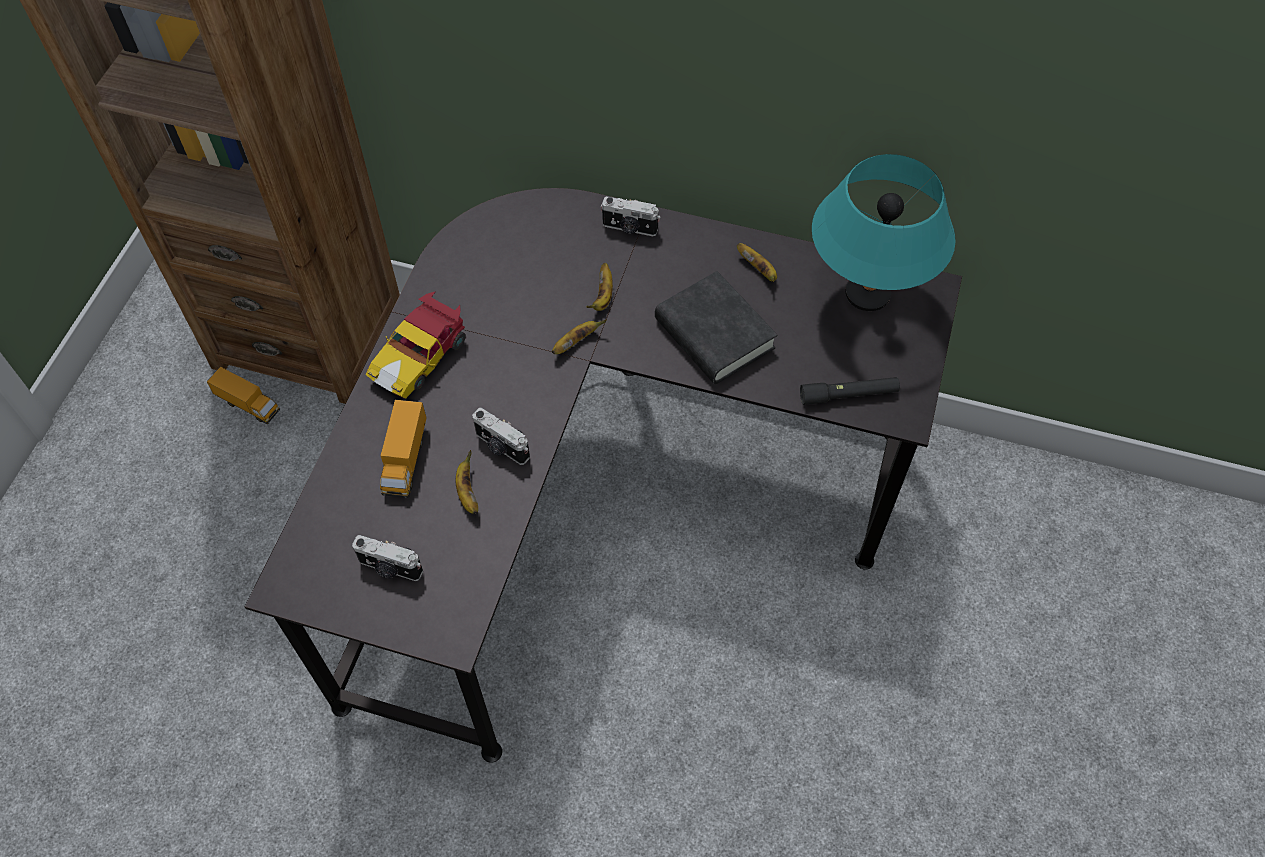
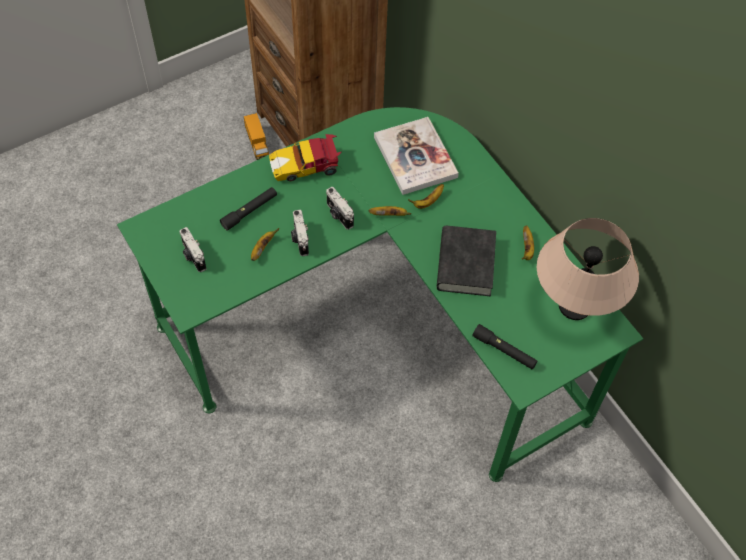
camera: 40 degrees right, 0 degrees up
(405, 460) = (249, 211): toy truck -> black flashlight
(537, 257) = (415, 157): none -> book
(599, 506) = (380, 330): black desk -> green desk
(629, 228) = (479, 176): camera -> camera (339, 215)
(866, 294) = (573, 306): turquoise table lamp -> beige table lamp

